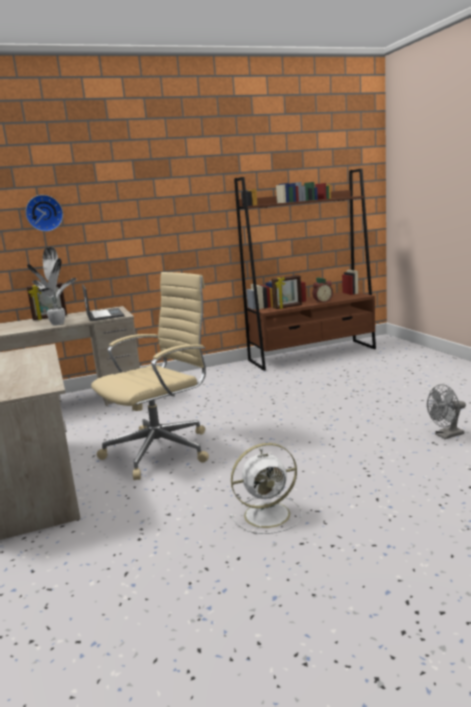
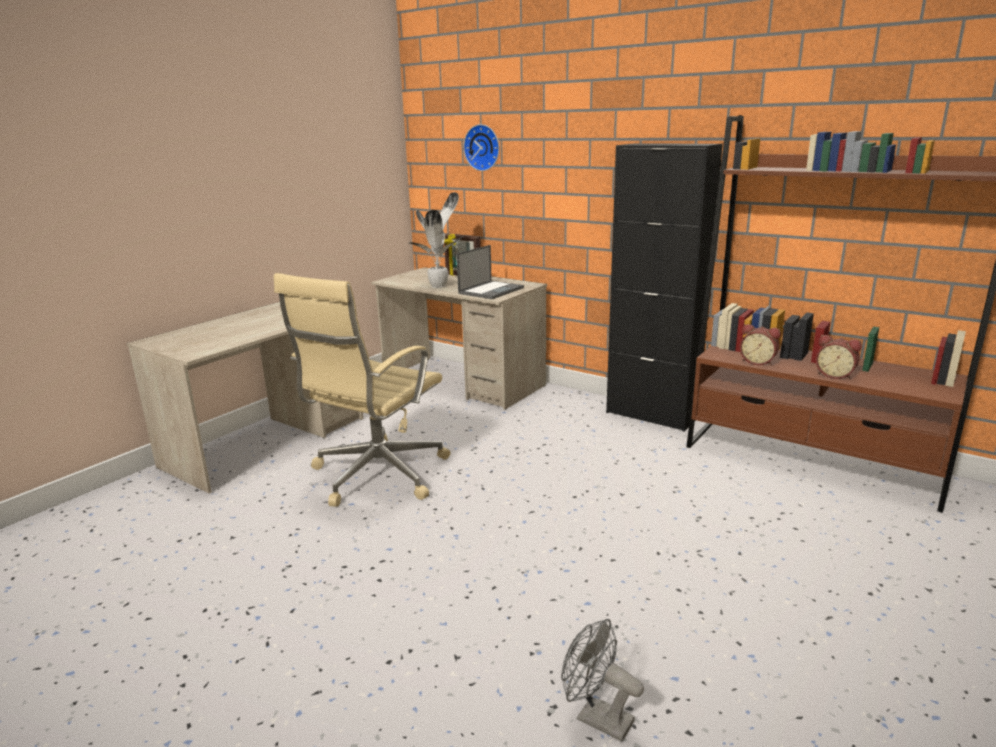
camera: 55 degrees right, 5 degrees up
(162, 450) = (376, 475): beige office chair -> beige office chair turned 105 degrees clockwise
(219, 369) = (651, 415): none -> black cabinet
(269, 514) = (248, 606): white fan -> none
(288, 307) = (758, 362): picture frame -> alarm clock

